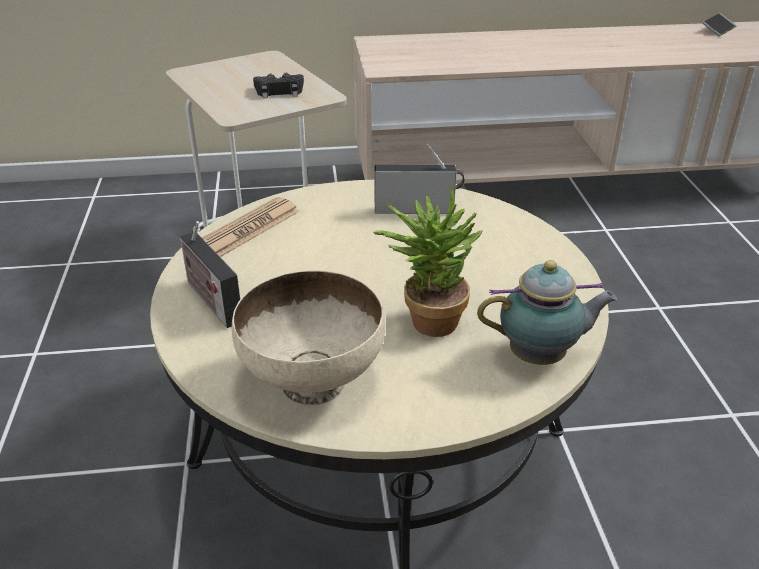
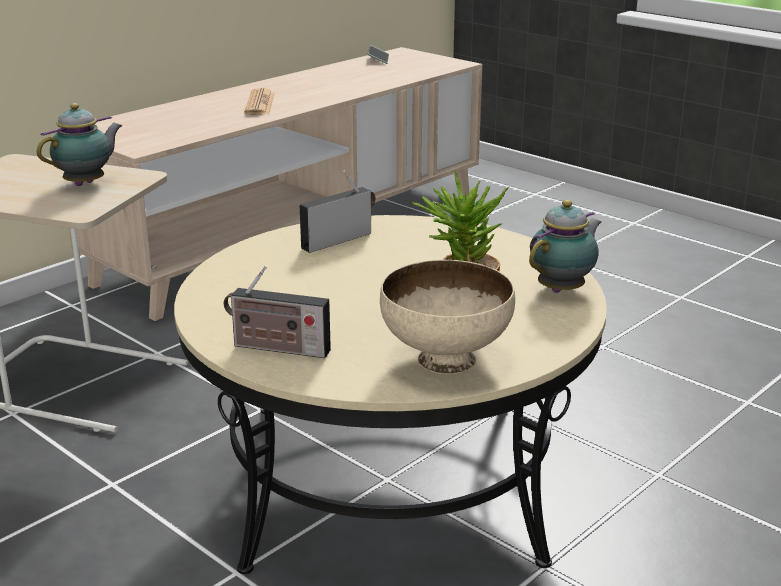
camera: 40 degrees left, 10 degrees down
(249, 228) = (219, 296): newspaper -> newspaper (260, 103)
(279, 91) = (87, 183): black game controller -> teapot

